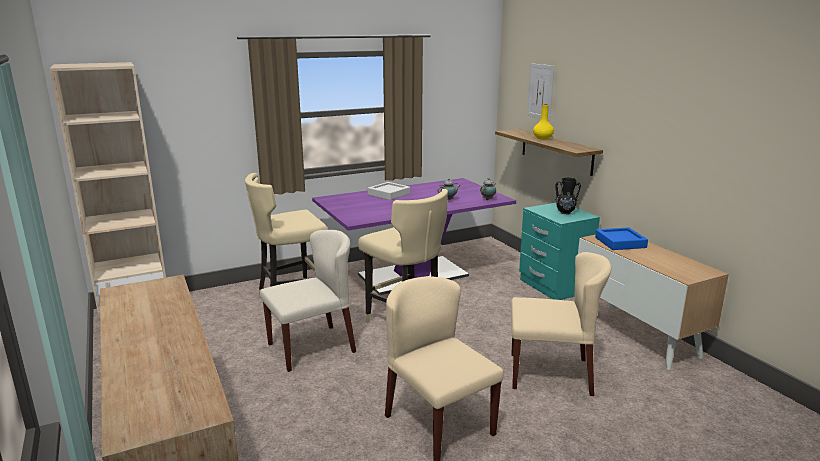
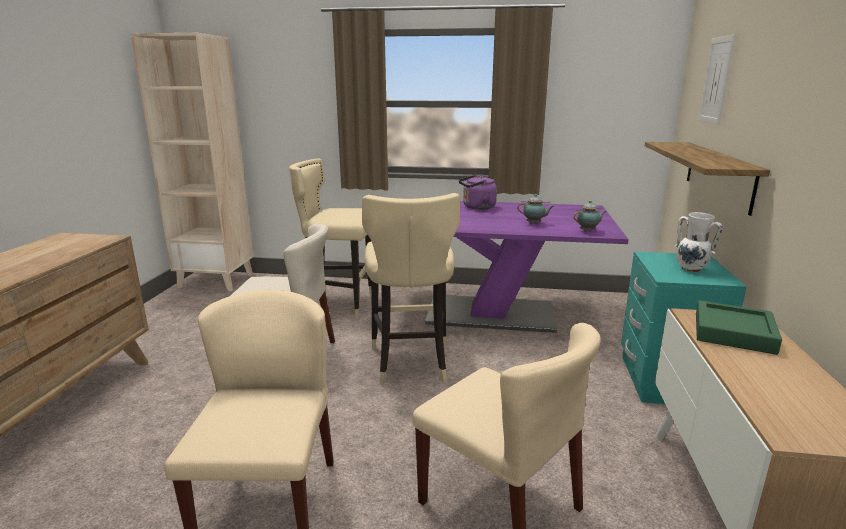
camera: 35 degrees right, 0 degrees up
(389, 194) = (477, 207): grey tray -> purple kettle
(542, 138) = (696, 151): yellow vase -> none
(565, 213) = (691, 269): black vase -> white vase
(620, 242) = (733, 333): blue tray -> green tray

